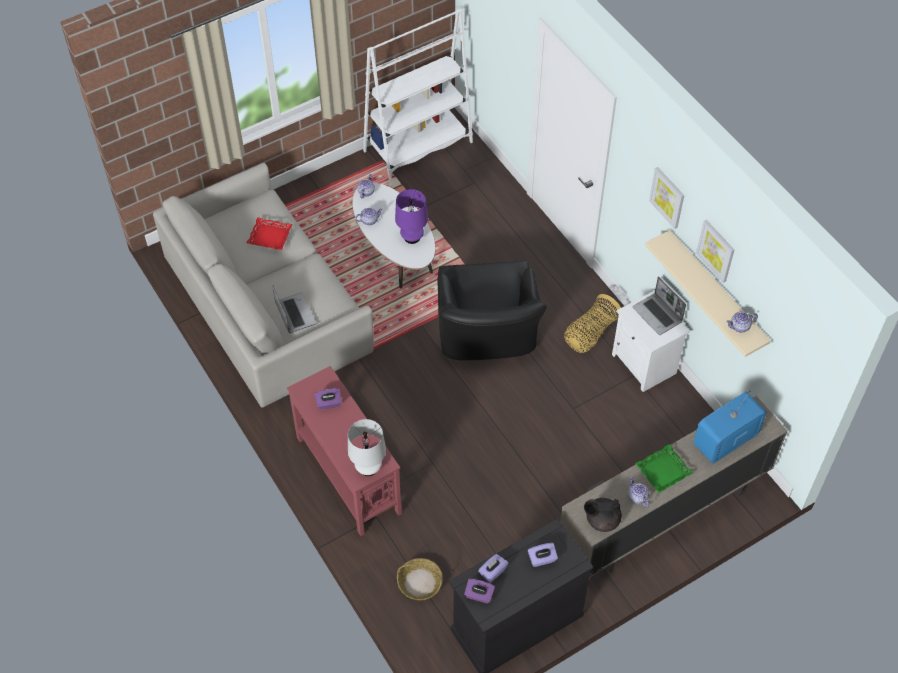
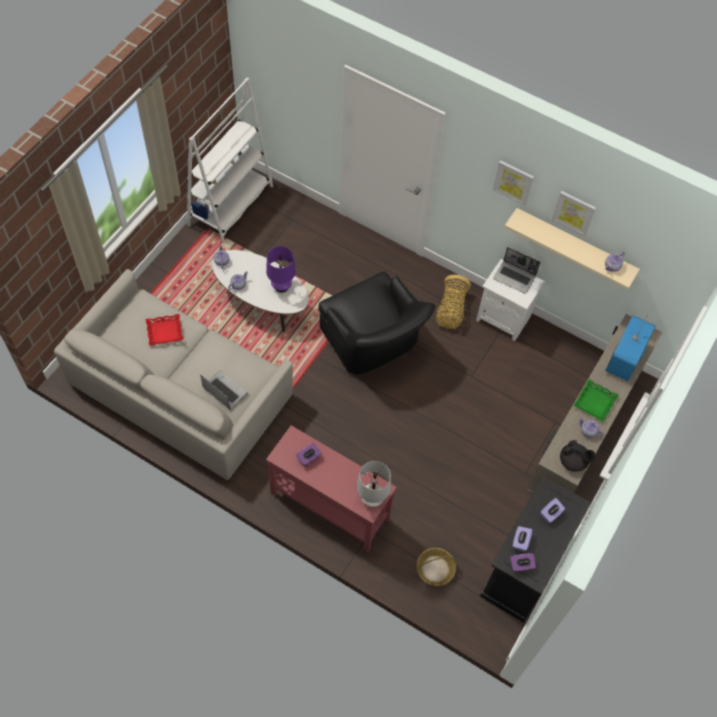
camera: 30 degrees left, 5 degrees up
(601, 520) = (573, 461): black teapot -> black teapot turned 120 degrees counterclockwise

